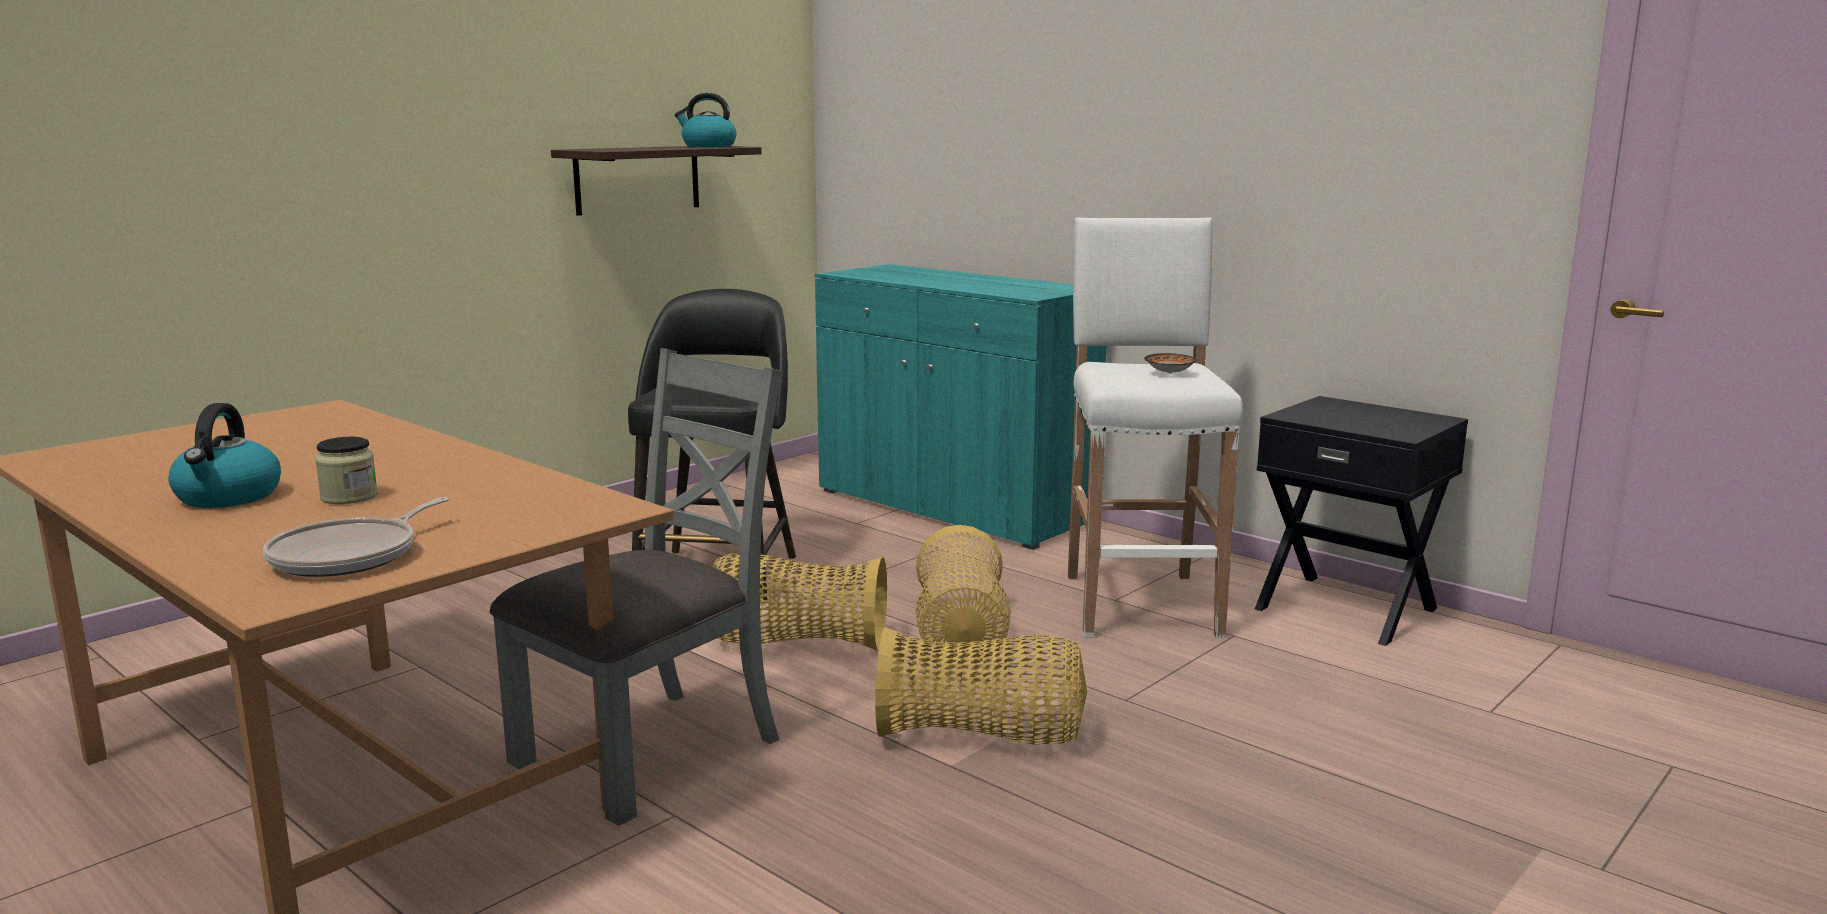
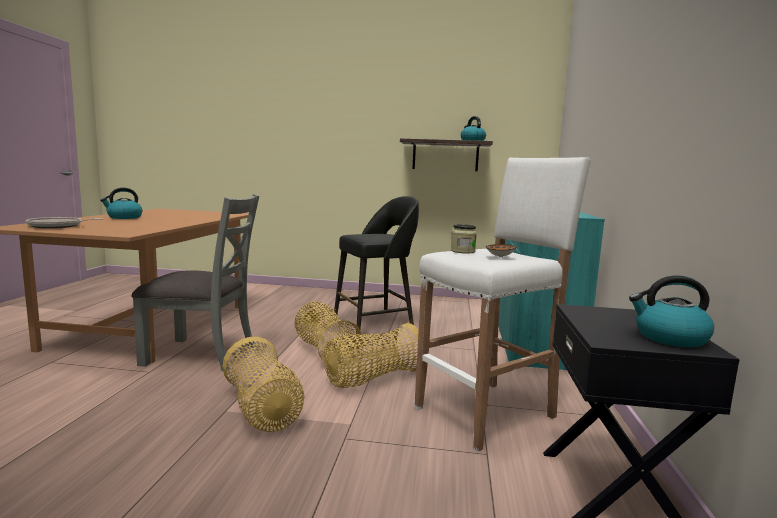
camera: 55 degrees right, 5 degrees down
(349, 497) = (129, 221): jar -> jar (462, 251)
(1406, 418) = (669, 338): none -> kettle

